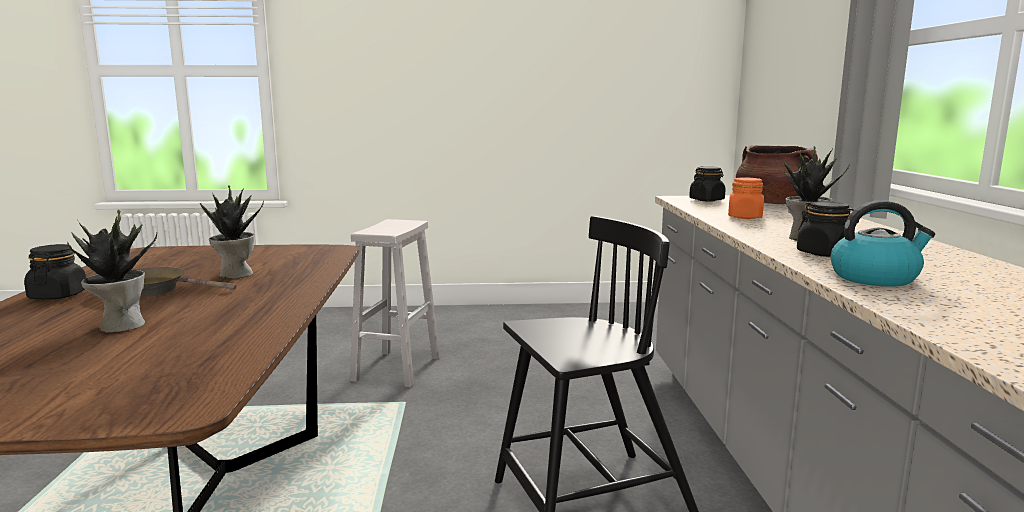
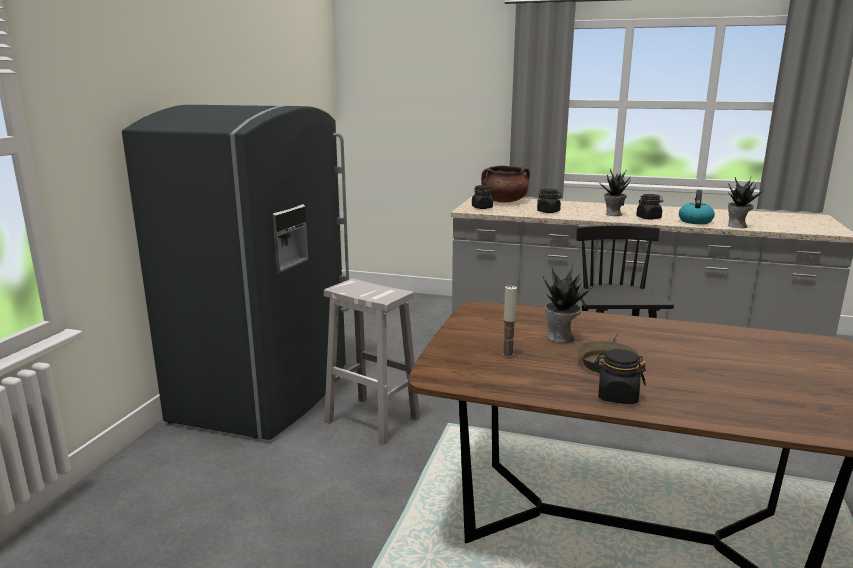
camera: 70 degrees left, 5 degrees up
(120, 325) = (703, 366): potted plant -> potted plant (737, 226)
(188, 263) = (508, 355): none -> candle
(426, 324) = (266, 393): none -> grey fridge
(745, 217) = (548, 211): orange jar -> black jar

